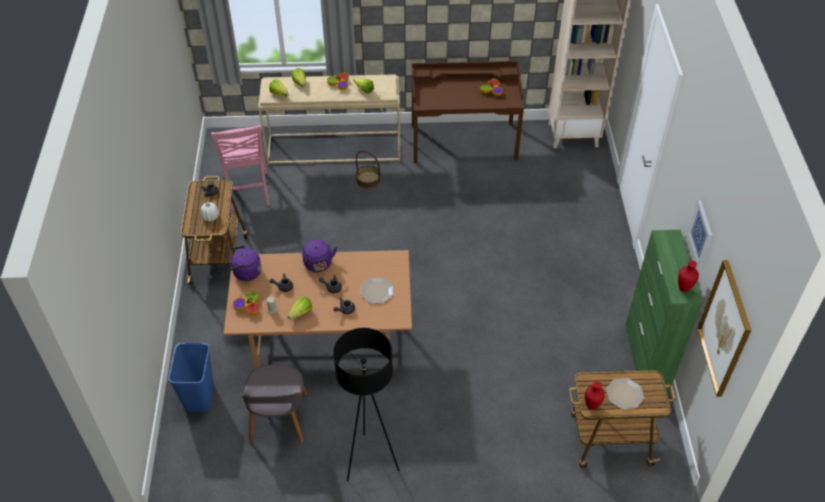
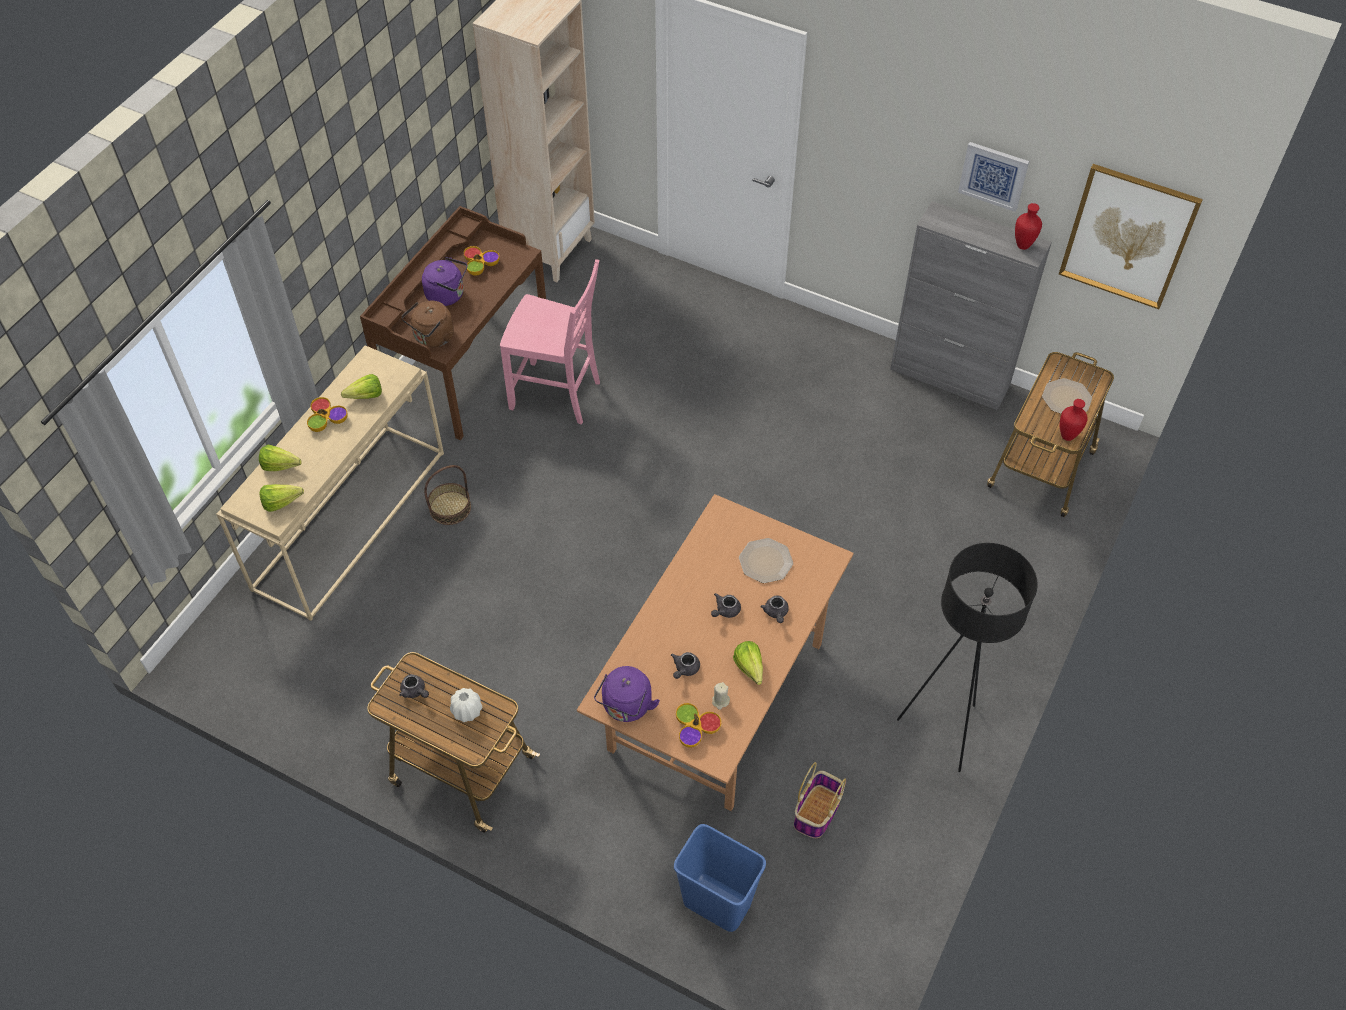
camera: 60 degrees left, 5 degrees up
(248, 192) = (351, 672): pink chair -> pink chair (557, 395)
(278, 419) = (817, 813): grey chair -> basket
(319, 265) = (673, 608): purple kettle -> purple kettle (448, 295)
(426, 97) = (432, 338): none -> brown kettle
(646, 359) = (950, 378): green cabinet -> grey cabinet

